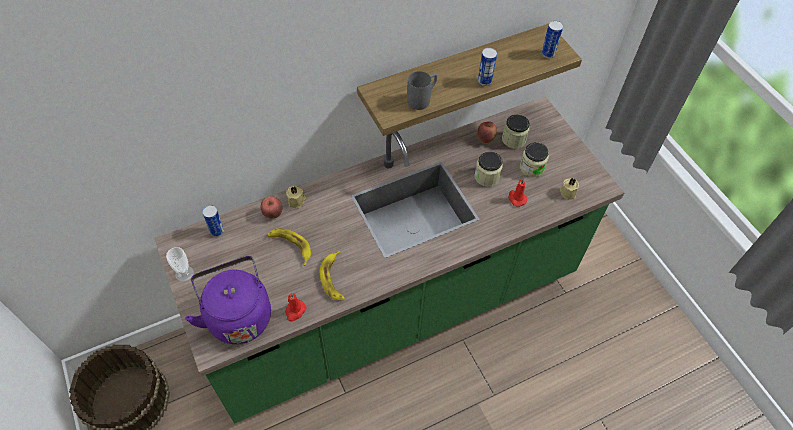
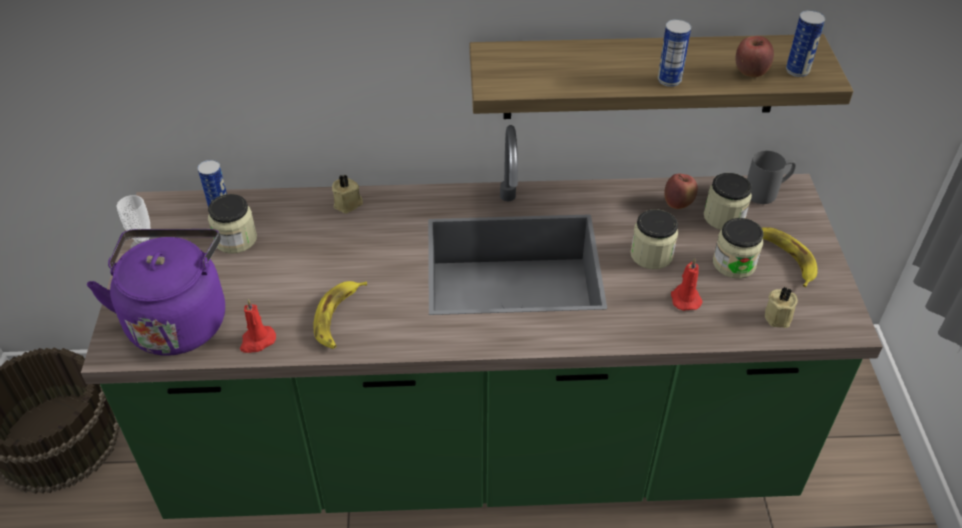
camera: 25 degrees right, 10 degrees down
(241, 249) = (236, 239): none -> jar
(273, 214) = (306, 210): apple -> apple (750, 73)
(291, 246) = (304, 256): banana -> banana (784, 257)
(422, 99) = (557, 78): grey mug -> grey mug (767, 192)

